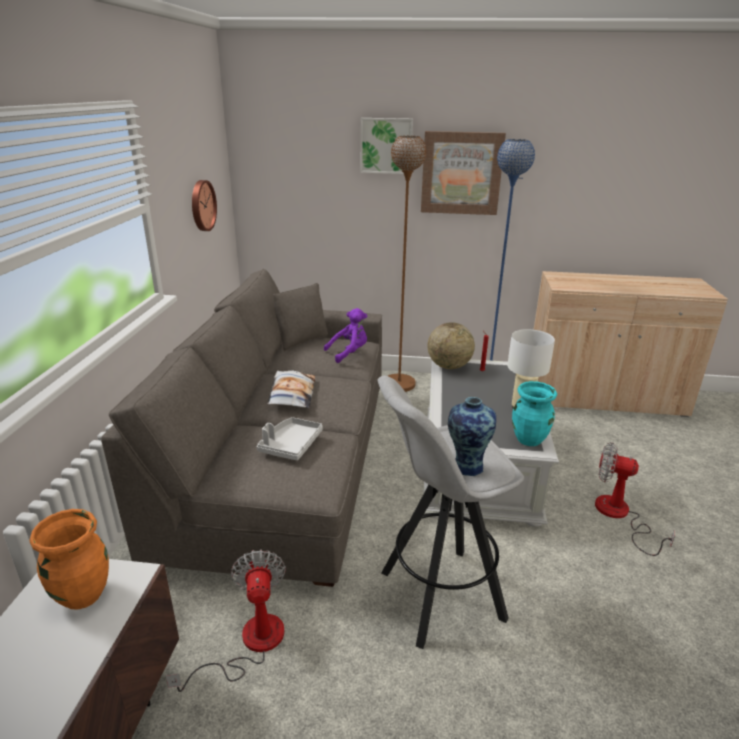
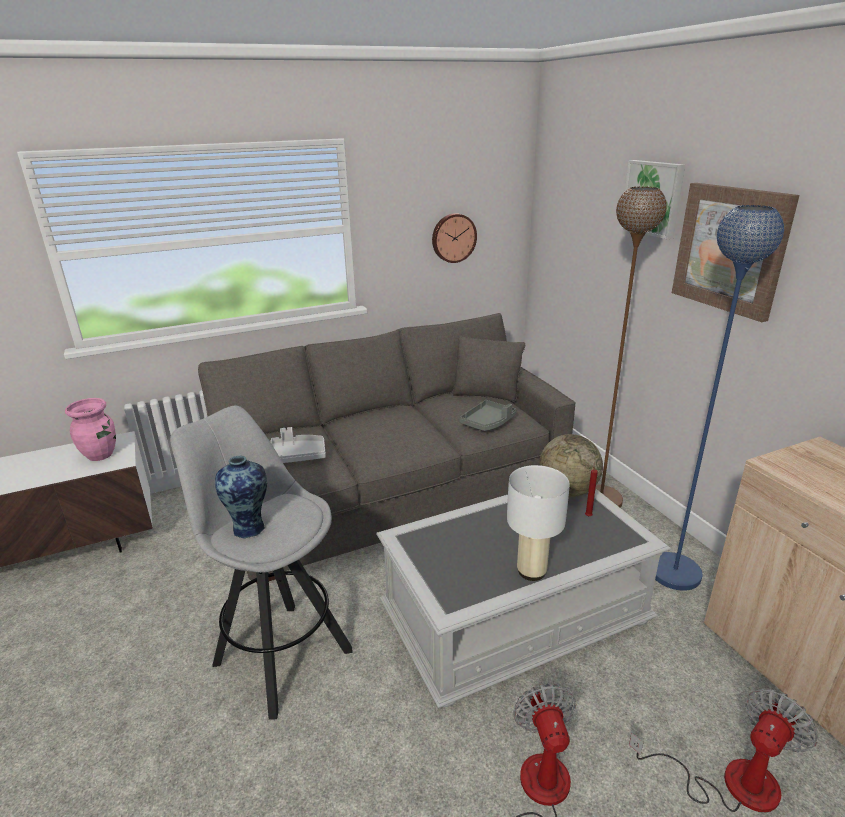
camera: 60 degrees right, 0 degrees up
(83, 594) = (101, 455): orange vase -> pink vase
(250, 644) = (182, 569): fan -> fan (730, 782)
(291, 394) = (377, 426): pillow -> none
(349, 353) = (488, 422): purple plush toy -> grey tray
(529, 439) = (462, 596): turquoise vase -> none

